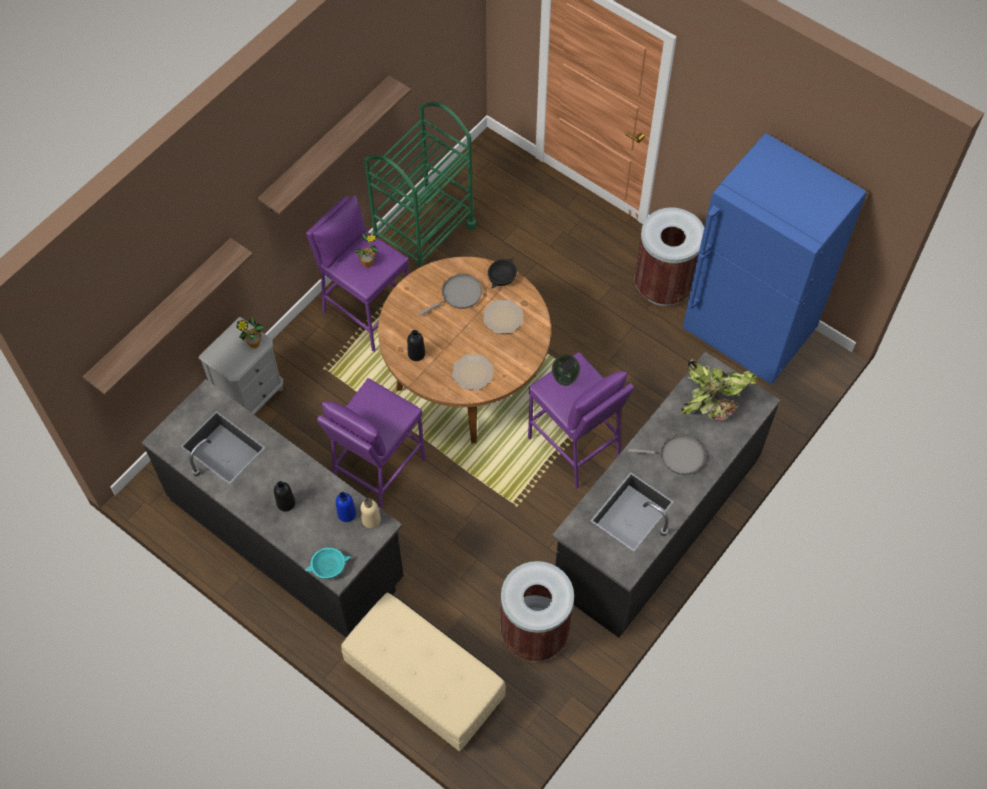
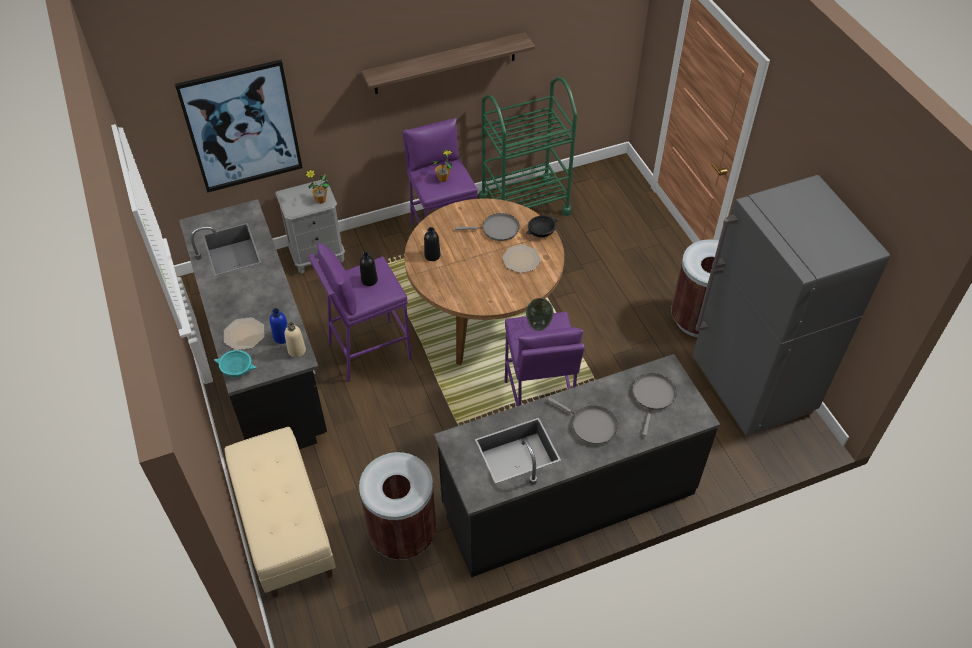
camera: 30 degrees right, 10 degrees down
(162, 314) = (242, 127): shelf -> picture
(286, 503) = (243, 308): black bottle -> black bottle (369, 280)
(473, 372) = (467, 288): plate -> plate (244, 334)
(712, 402) = (653, 396): potted plant -> grey frying pan
(748, 333) = (751, 388): blue fridge -> grey fridge

